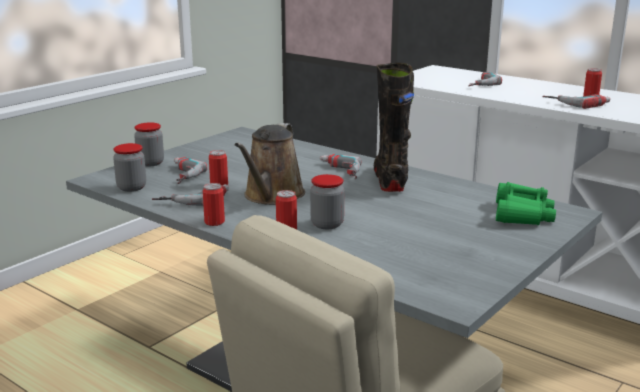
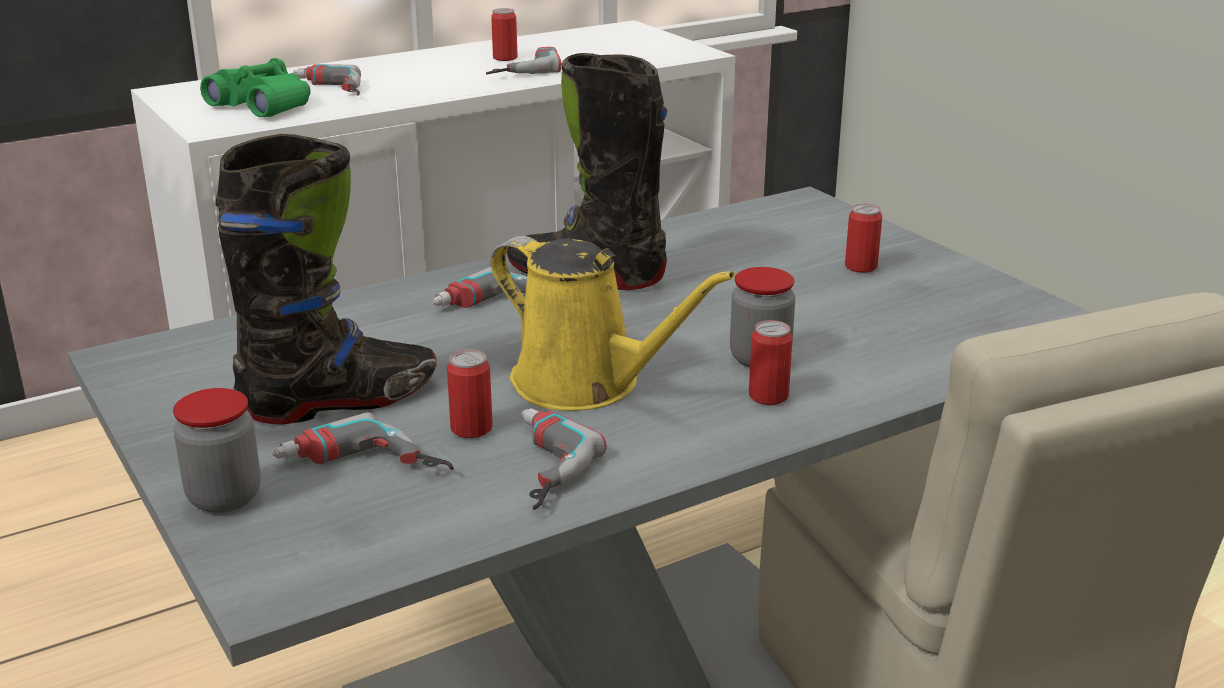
camera: 70 degrees left, 5 degrees up
(131, 187) = (393, 539): jar -> none
(214, 222) = (688, 459): can -> can (860, 267)
(229, 164) = (341, 401): none -> black boot
(272, 196) = (585, 384): brown watering can -> yellow watering can
(522, 215) = (798, 227): green binoculars -> green binoculars (263, 106)

